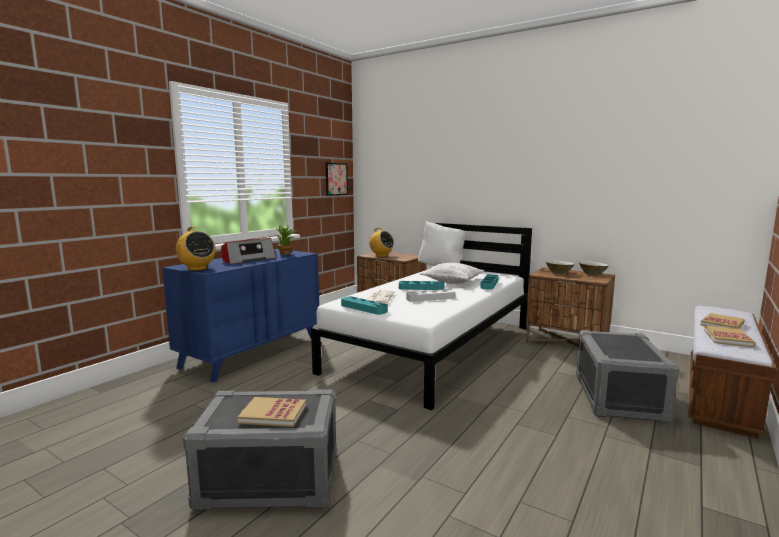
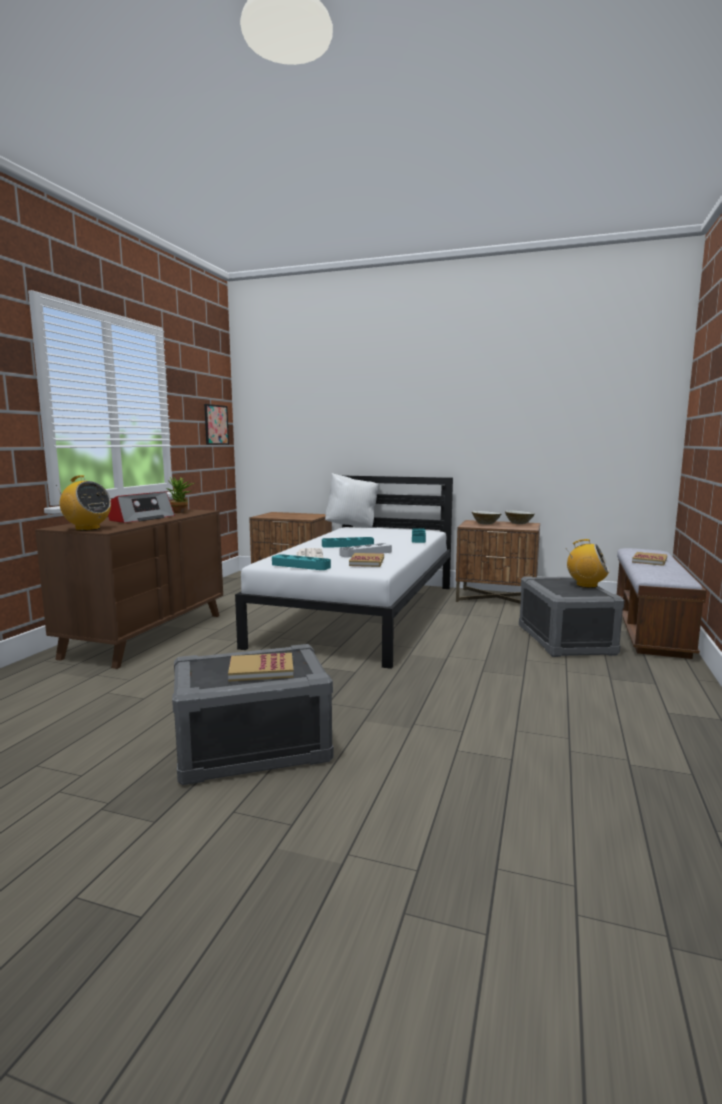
camera: 15 degrees left, 0 degrees up
(252, 352) = (147, 635): blue dresser -> brown dresser
(381, 256) = (279, 516): radio -> radio (586, 585)
(452, 281) = (376, 538): pillow -> none
(728, 338) = (660, 570): book -> book (367, 562)

